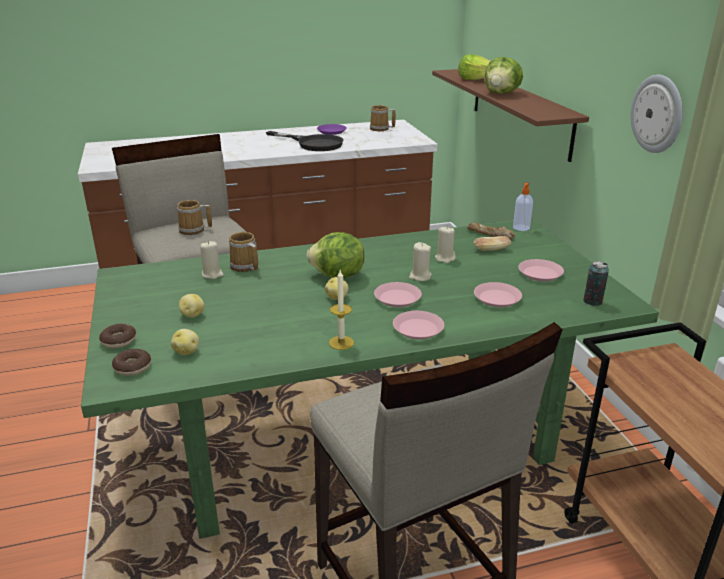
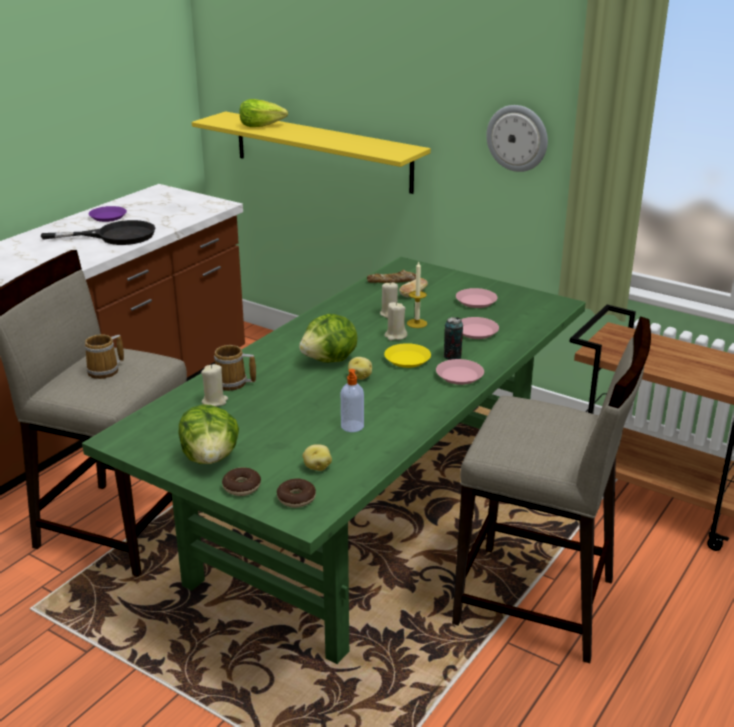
camera: 40 degrees left, 0 degrees up
(192, 315) = (265, 440): potato -> none
(341, 343) = (423, 408): candle -> candle (417, 323)
(380, 129) = (156, 201): mug -> none
(397, 298) = (407, 359): pink plate -> yellow plate
(501, 93) = (316, 138): lettuce -> lettuce (210, 458)
(520, 111) = (322, 151): brown shelf -> yellow shelf
(521, 228) = (406, 268): soap dispenser -> soap dispenser (352, 427)
(592, 301) = (539, 310): can -> can (452, 356)

